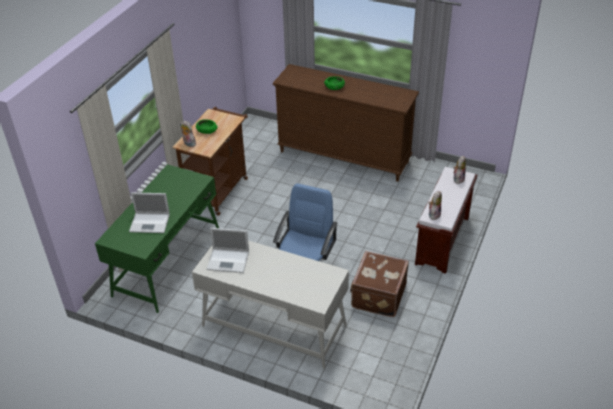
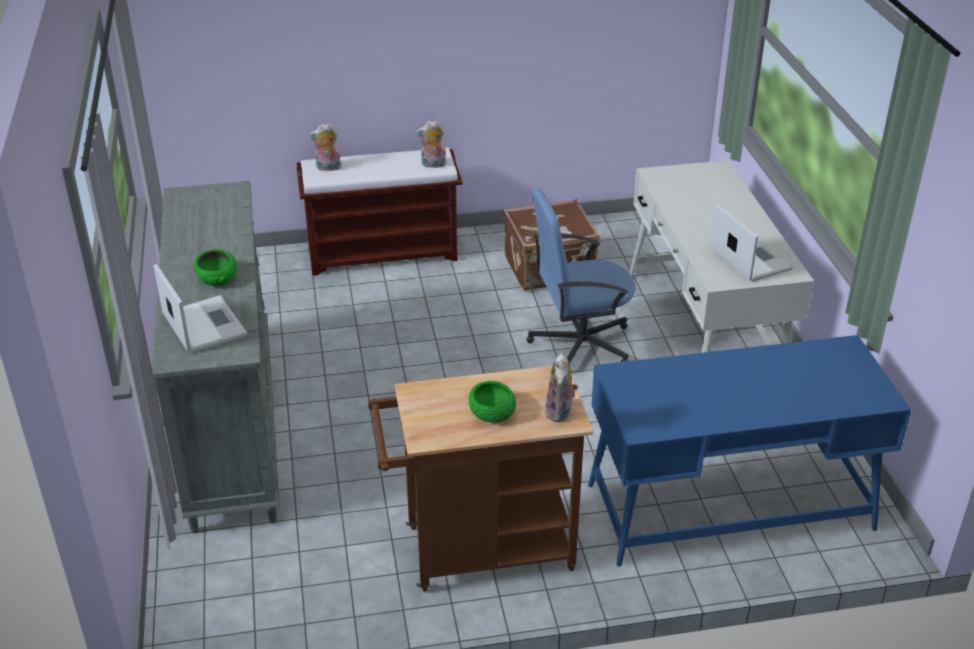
camera: 125 degrees left, 5 degrees down
(150, 223) = (788, 373): laptop -> laptop (203, 324)
(168, 262) = (728, 506): green desk -> blue desk
(344, 157) = (232, 424): brown dresser -> grey dresser

